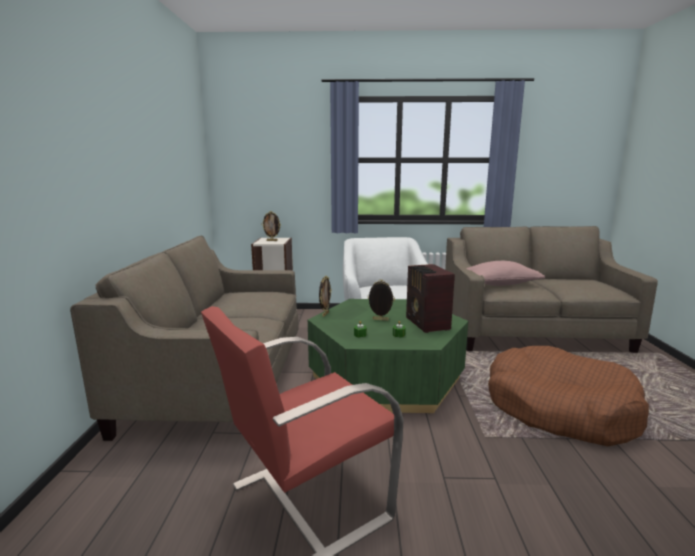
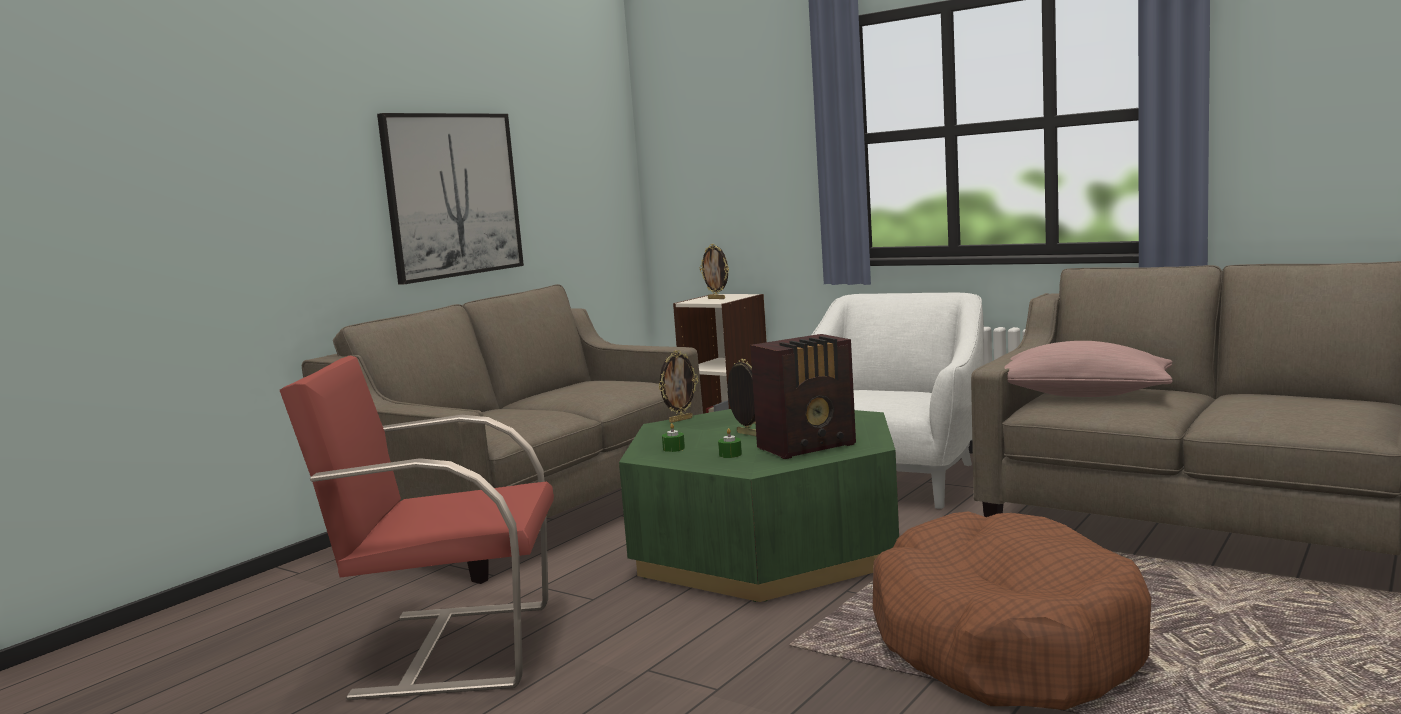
camera: 35 degrees right, 5 degrees down
(139, 176) = (452, 195): none -> picture
(427, 324) = (809, 446): radio -> radio turned 135 degrees counterclockwise

